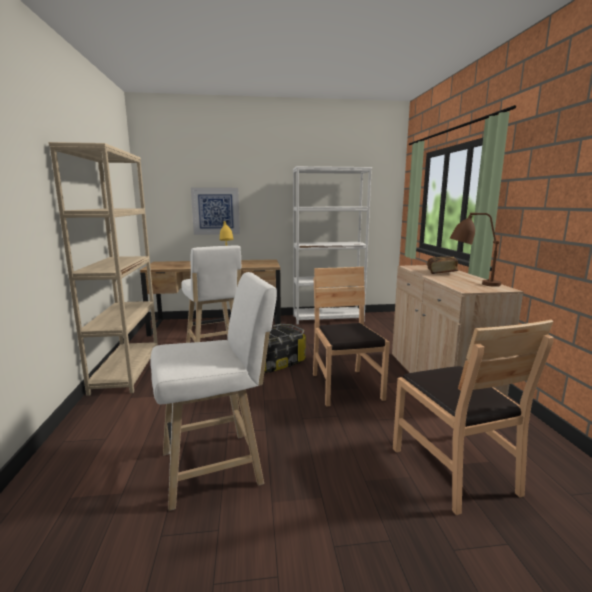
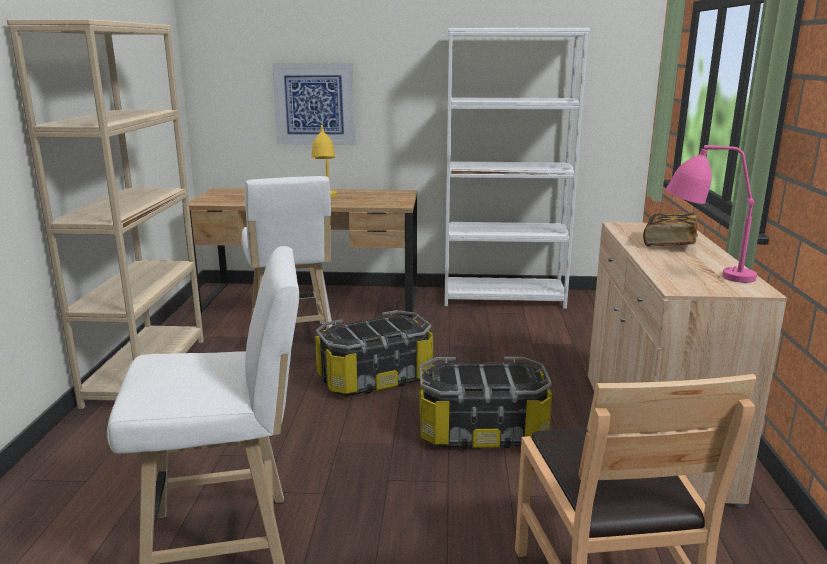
camera: 10 degrees right, 5 degrees up
(345, 387) = (481, 431): brown chair -> storage box
(471, 283) = (701, 273): brown table lamp -> pink table lamp

